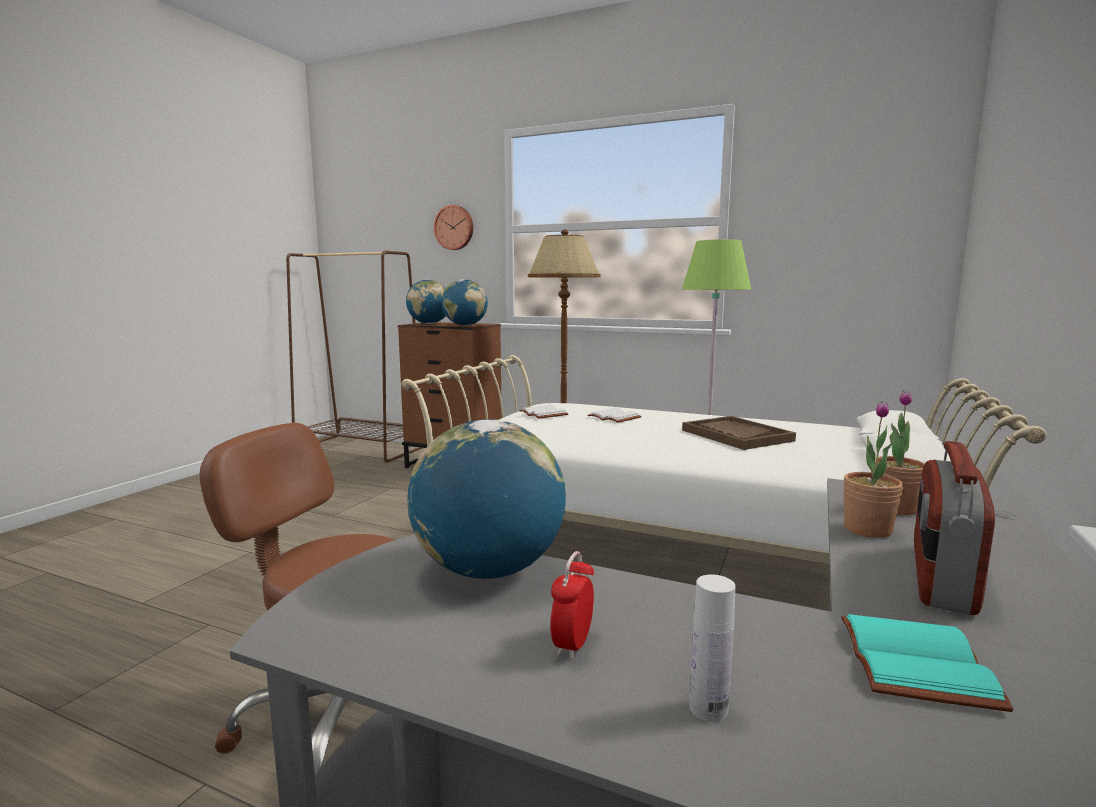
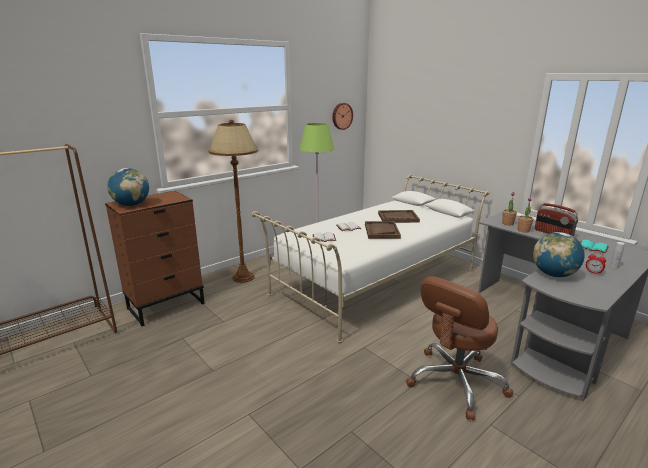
camera: 65 degrees left, 10 degrees up
(454, 227) = (99, 115): wall clock -> wall clock (341, 116)
(465, 325) = (173, 199): globe -> none
(631, 433) = (381, 231): none -> brown tray

